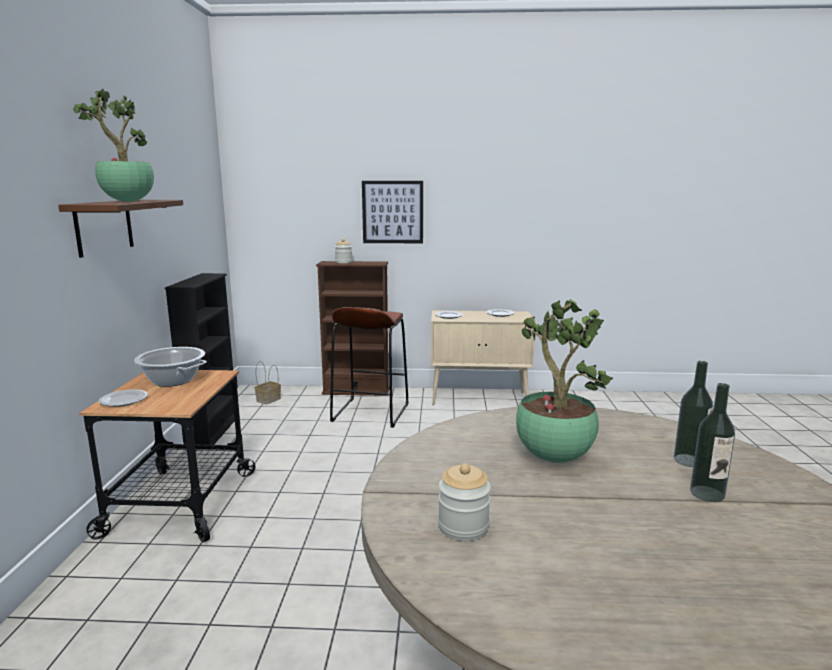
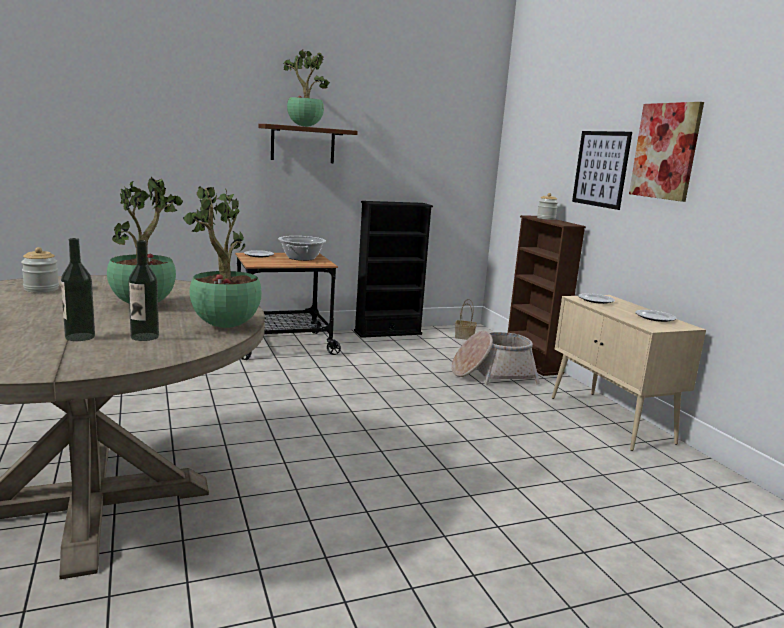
camera: 65 degrees right, 0 degrees up
(370, 412) = (492, 374): brown stool -> basket
(462, 195) = (665, 151): none -> picture
(635, 424) = (225, 326): none -> potted plant

